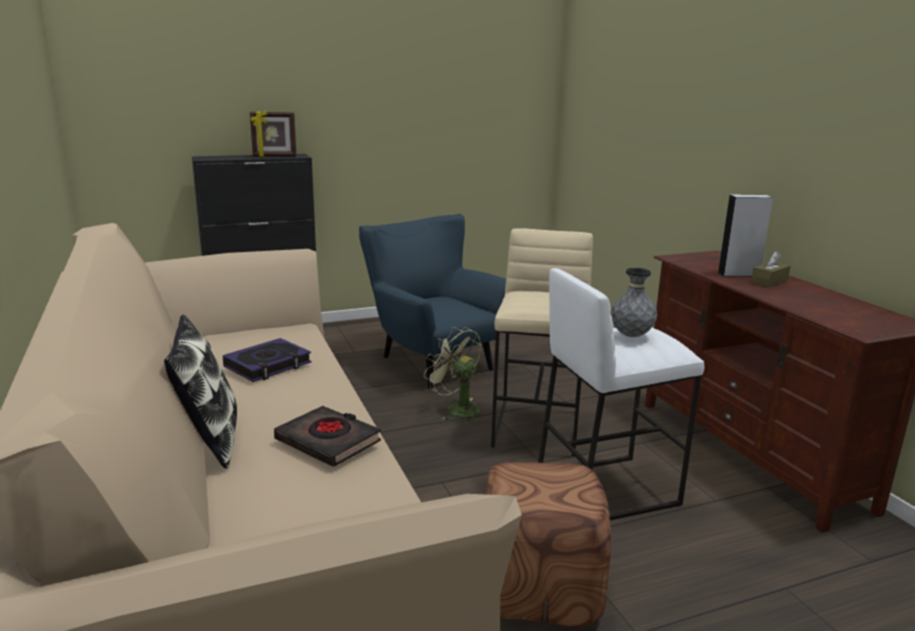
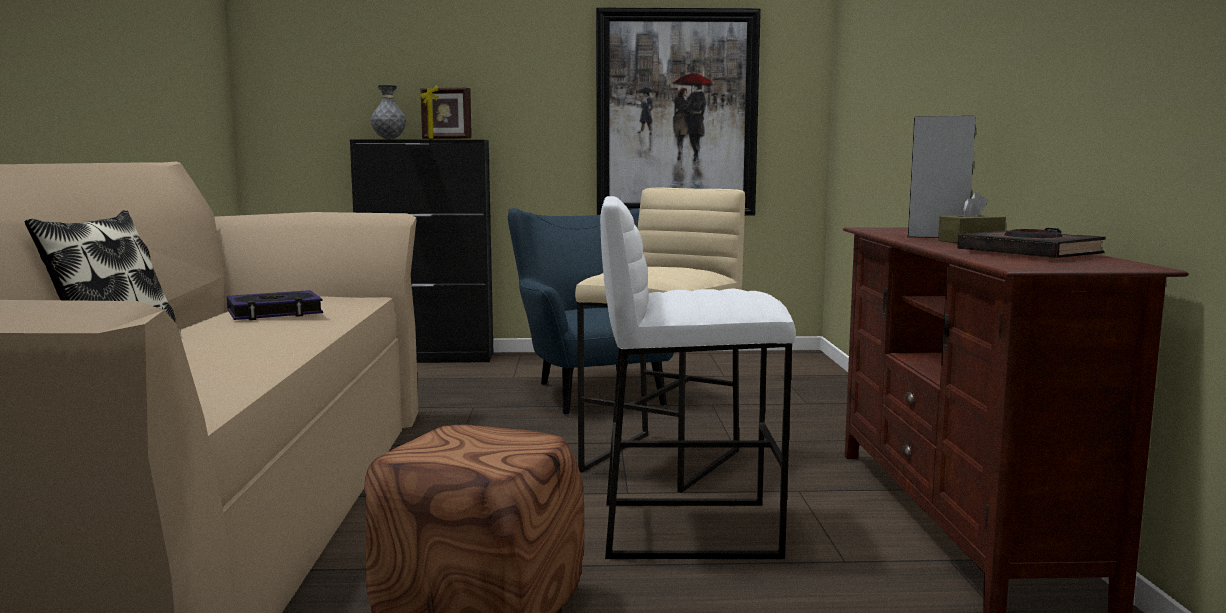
camera: 20 degrees right, 10 degrees down
(328, 441) = (223, 357): black book -> black book (1029, 253)
(451, 128) = (676, 114): none -> picture
(456, 409) = (576, 434): green fan -> none
(631, 335) = (708, 290): grey vase -> grey vase (389, 139)

